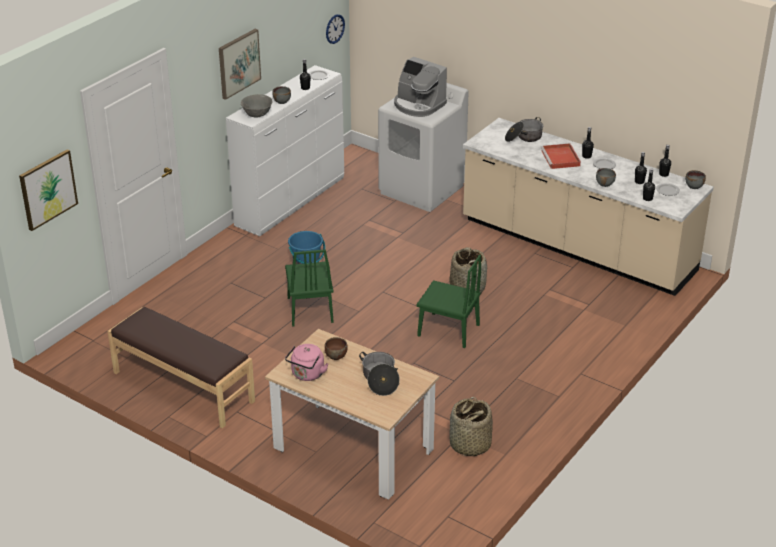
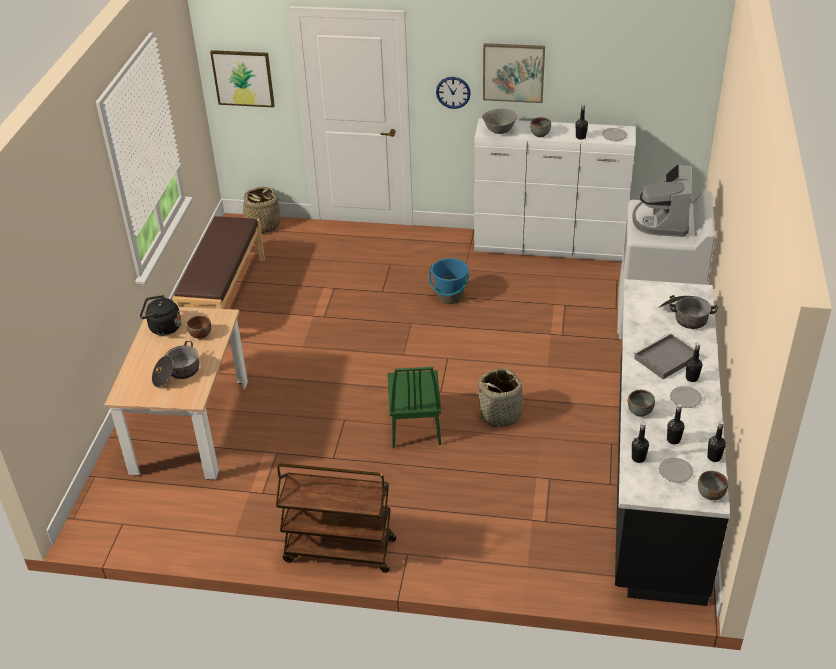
camera: 65 degrees right, 5 degrees up
(307, 375) = (163, 328): pink kettle -> black kettle
(310, 309) = (383, 324): green chair -> none
(335, 29) = (687, 102): wall clock -> wall clock (453, 92)
(469, 445) = (236, 503): basket -> basket (263, 225)
(557, 404) = (339, 551): none -> brown cart
(561, 158) = (665, 359): red tray -> grey tray
(577, 246) = (656, 475): beige counter -> black counter

